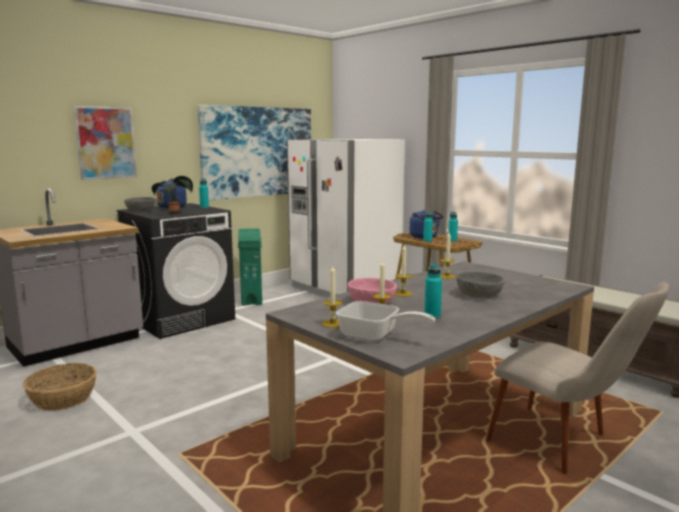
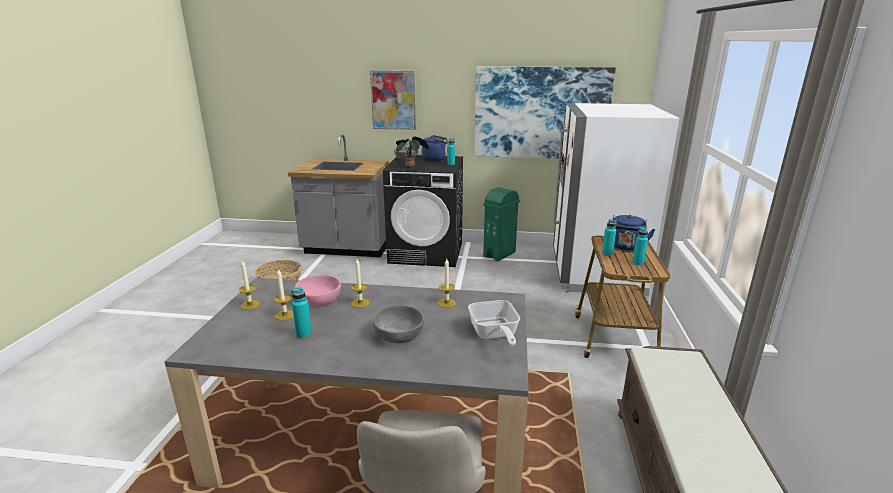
camera: 50 degrees right, 10 degrees up
(375, 336) = (232, 328): frying pan -> frying pan (494, 334)

